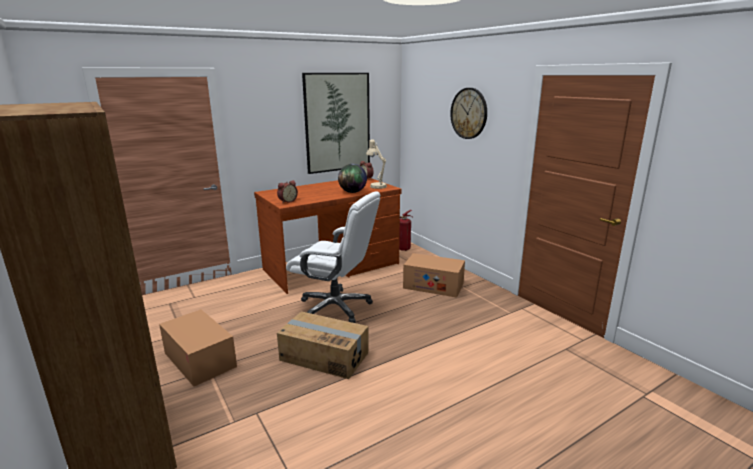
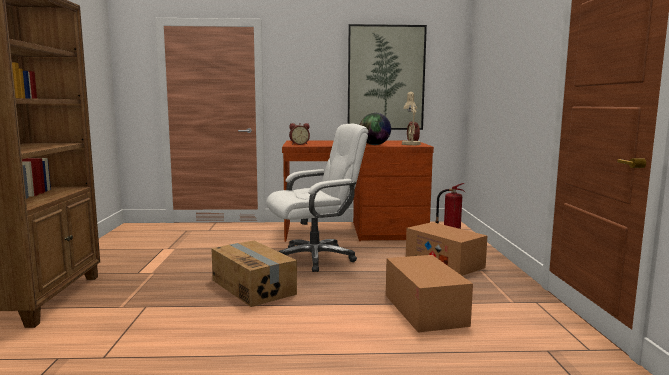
camera: 30 degrees right, 10 degrees down
(200, 359) = (156, 265): cardboard box -> cardboard box (424, 310)
(336, 307) = (315, 258): white office chair -> white office chair turned 75 degrees counterclockwise
(469, 113) = (514, 54): wall clock -> none

